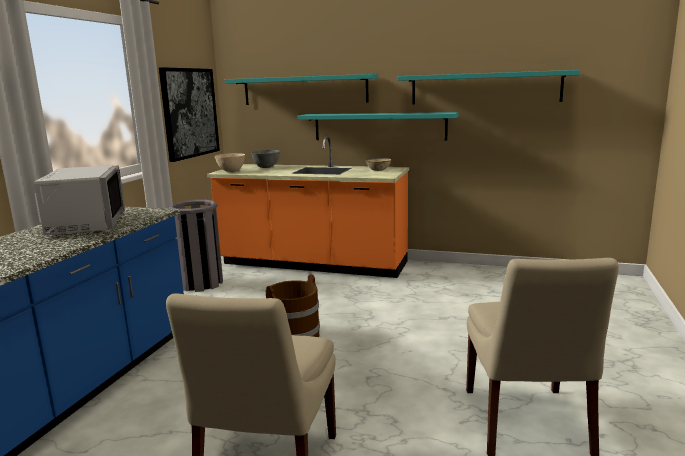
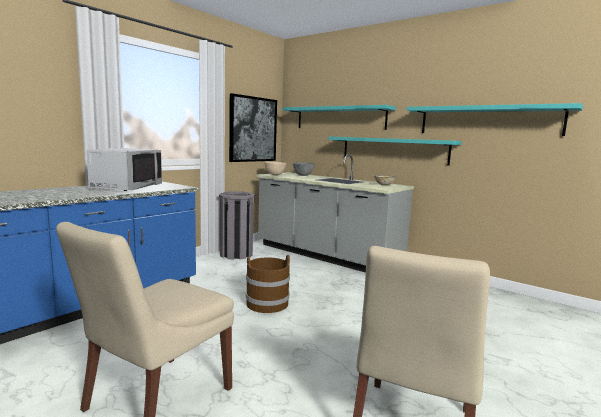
camera: 20 degrees right, 5 degrees down
(312, 264) = (326, 256): orange counter -> grey counter

